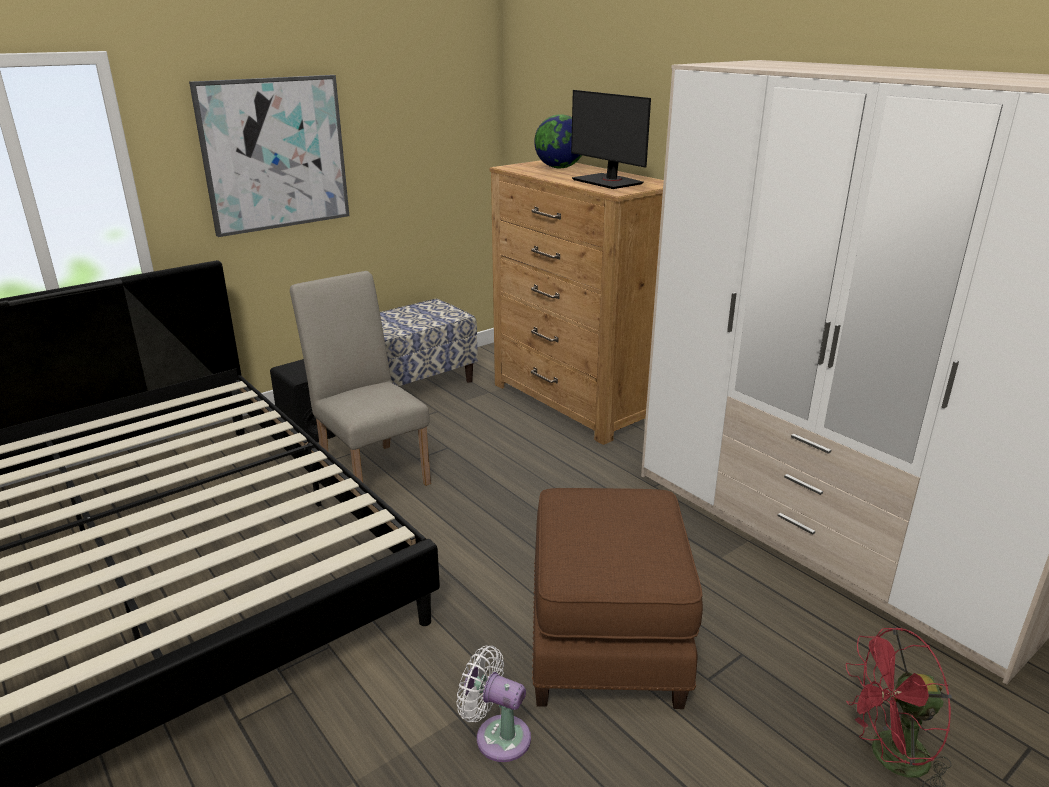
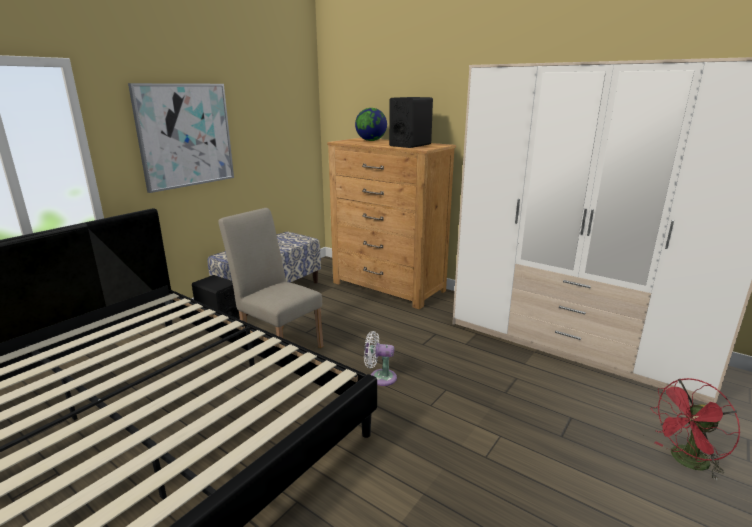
camera: 15 degrees left, 5 degrees down
(497, 736) = (455, 500): white fan -> white fan (380, 377)
(607, 639) = (488, 423): brown ottoman -> none
(608, 182) = (410, 145): monitor -> black speaker

